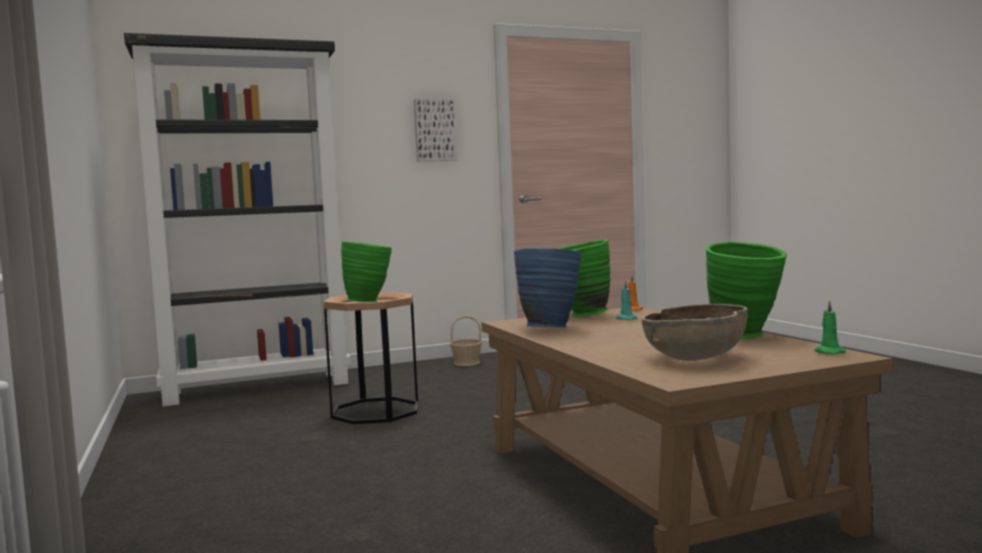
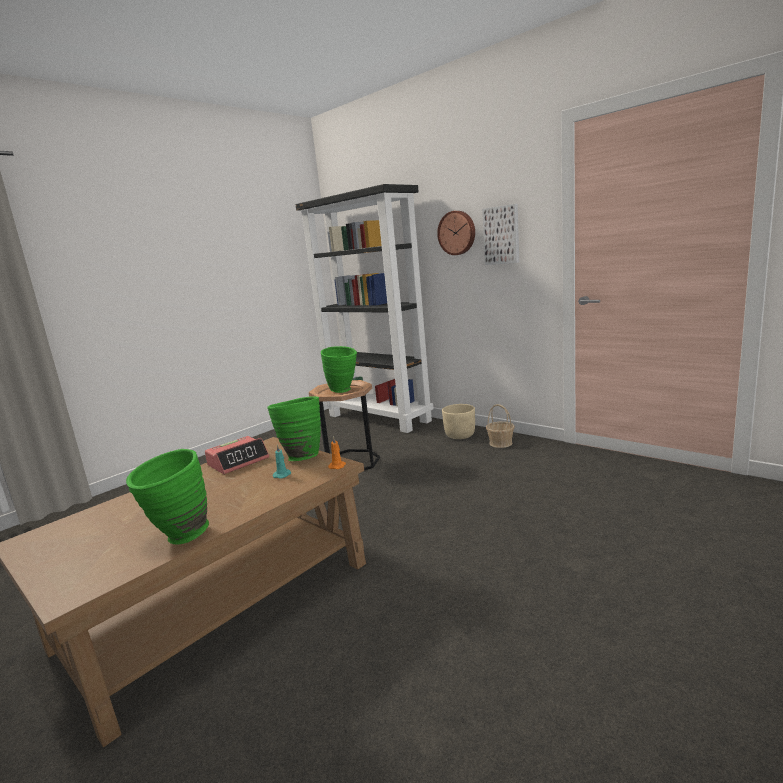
camera: 65 degrees right, 10 degrees up
(375, 122) = (457, 233): none -> wall clock
(411, 370) = (460, 435): none -> beige planter
(549, 328) = (238, 461): blue vase -> alarm clock
(696, 358) = (91, 534): brown bowl -> none
(828, 352) = (86, 586): green candle -> none

